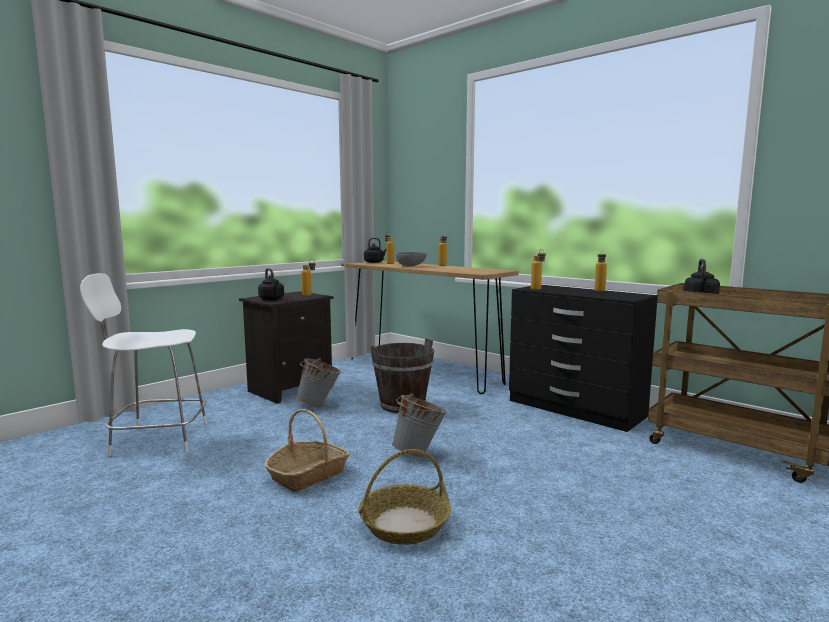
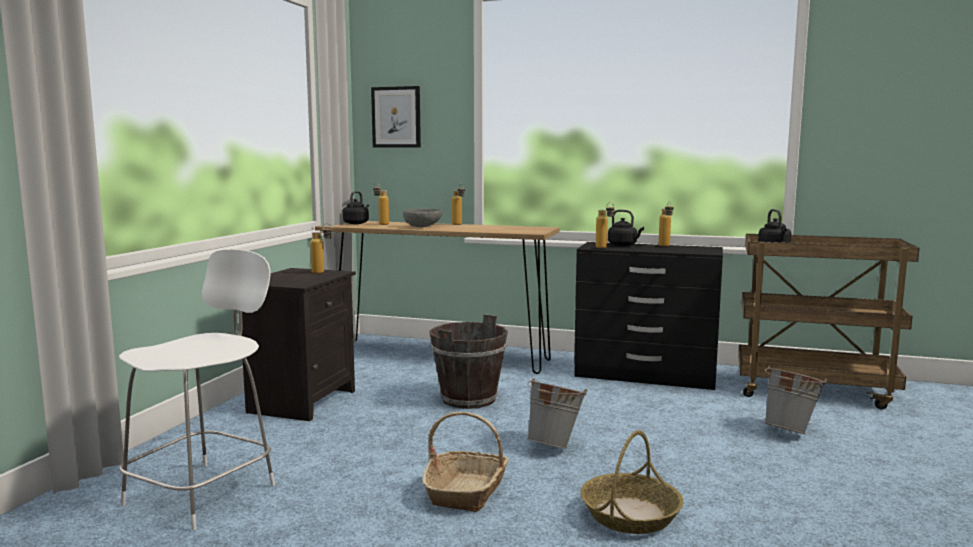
camera: 25 degrees left, 0 degrees up
(157, 438) = (205, 492): white chair -> white chair turned 150 degrees clockwise
(272, 299) = (286, 281): black kettle -> black kettle (624, 245)
(320, 405) = (370, 414): grey bucket -> grey bucket (790, 431)
(415, 181) = (396, 117): none -> picture

